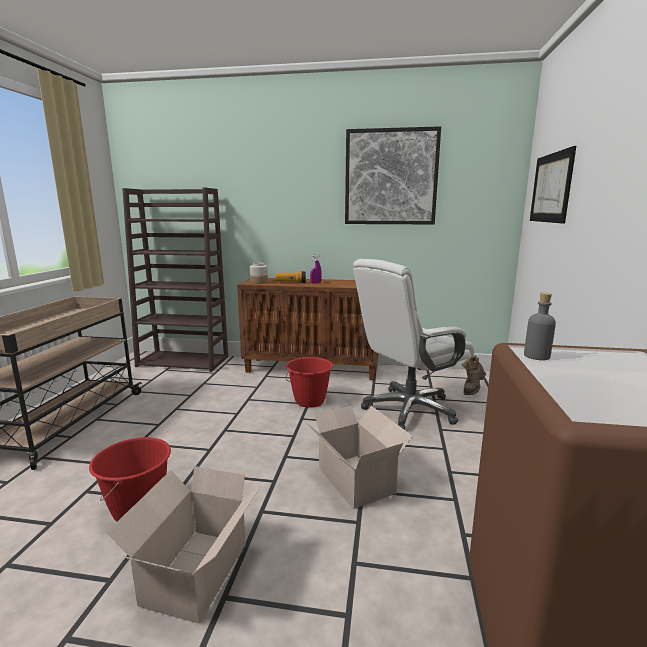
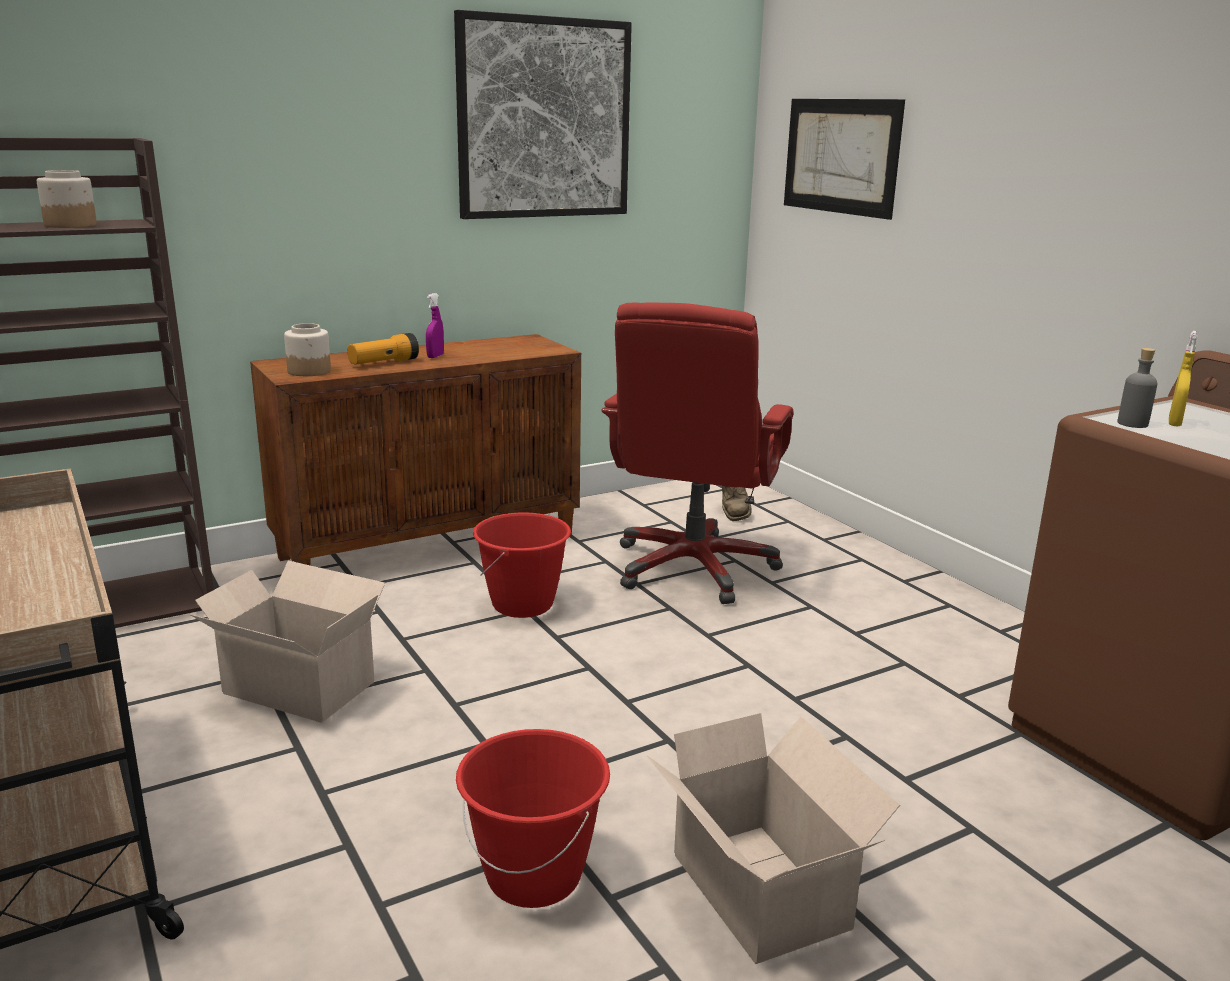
camera: 40 degrees left, 5 degrees up
(184, 219) = (70, 225): none -> jar
(355, 479) = (766, 689): cardboard box -> cardboard box (296, 686)
(409, 410) = (693, 568): white office chair -> red office chair
(580, 363) = (1174, 423): none -> yellow spray bottle

